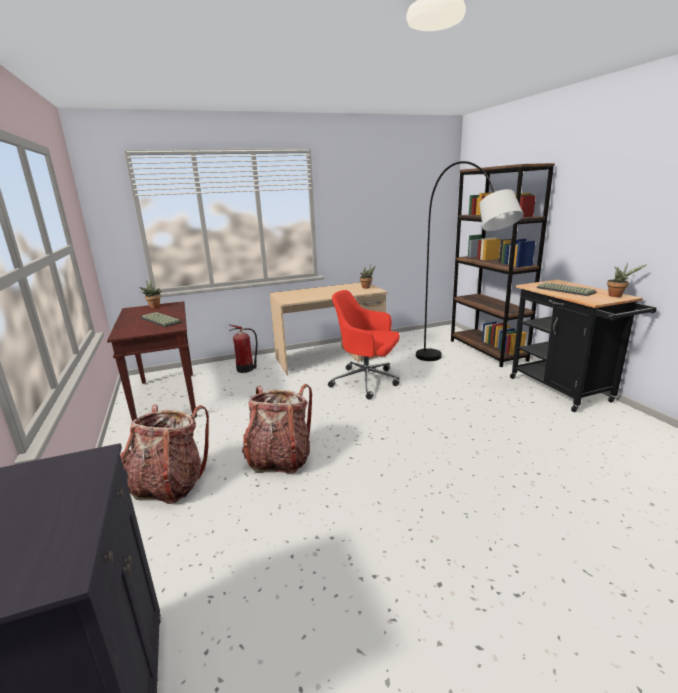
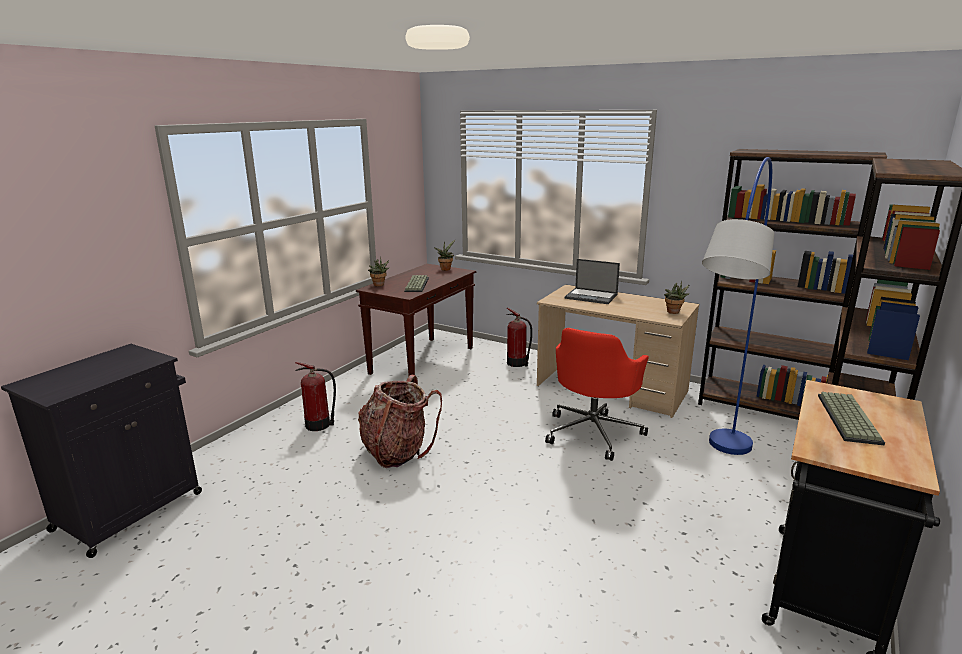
camera: 50 degrees right, 0 degrees up
(169, 485) = (319, 425): backpack -> fire extinguisher
(304, 293) = (592, 296): none -> laptop
(367, 381) = (593, 432): red office chair -> red office chair turned 135 degrees counterclockwise
(408, 336) = (762, 408): none -> brown bookcase
(456, 374) = (715, 482): grey floor lamp -> blue floor lamp
(617, 296) = (900, 465): potted plant -> potted plant (379, 285)

